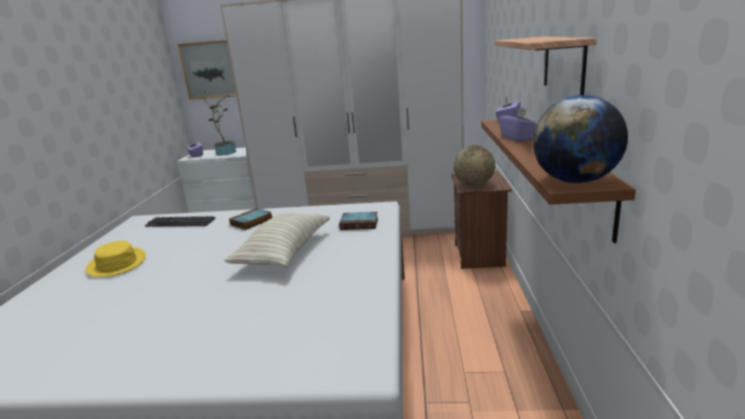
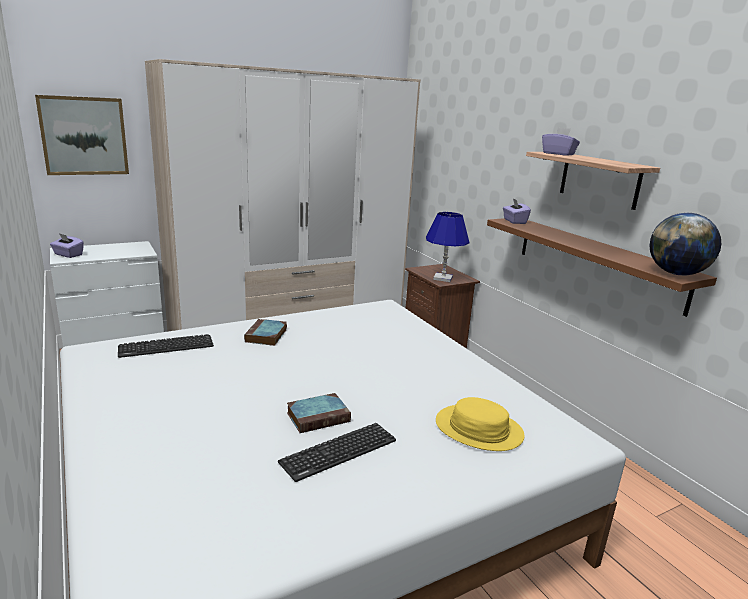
camera: 35 degrees left, 0 degrees up
(116, 263) = (165, 408): yellow hat -> yellow hat (478, 429)
(158, 319) = (339, 451): none -> keyboard
(225, 152) = (113, 250): potted plant -> none
(284, 252) = (362, 363): pillow -> none
(360, 224) = (392, 325): book -> book (319, 416)
(474, 184) = (443, 278): globe -> blue table lamp
(518, 138) = (559, 238): purple tissue box -> purple tissue box (558, 154)

